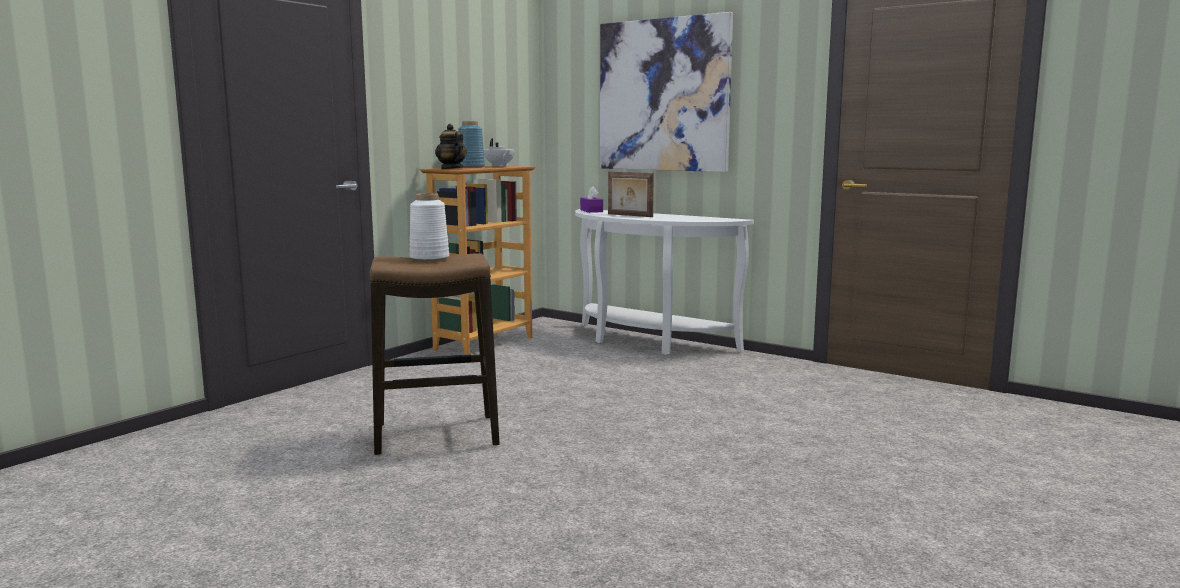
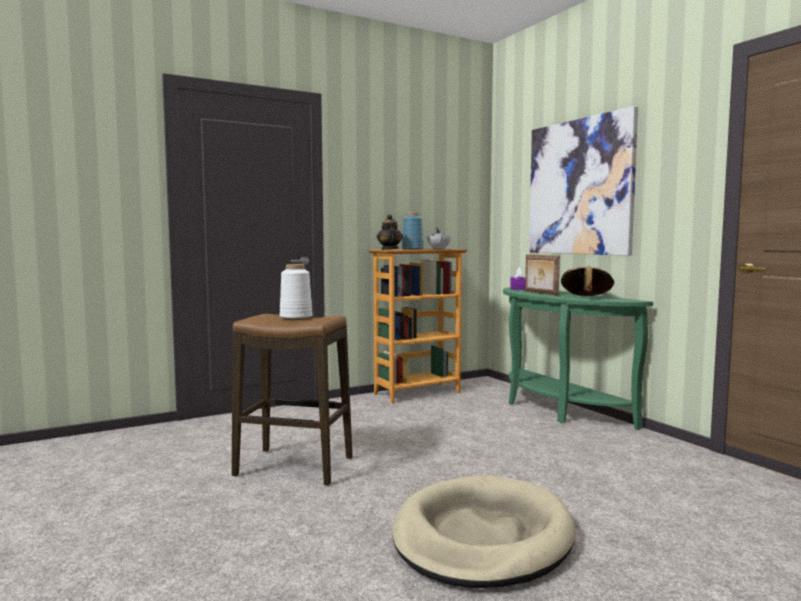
camera: 25 degrees right, 5 degrees down
(646, 342) = (553, 408): white console table -> green console table
(685, 218) = (586, 297): none -> beige hat
(694, 460) = (482, 537): none -> beige dog bed

